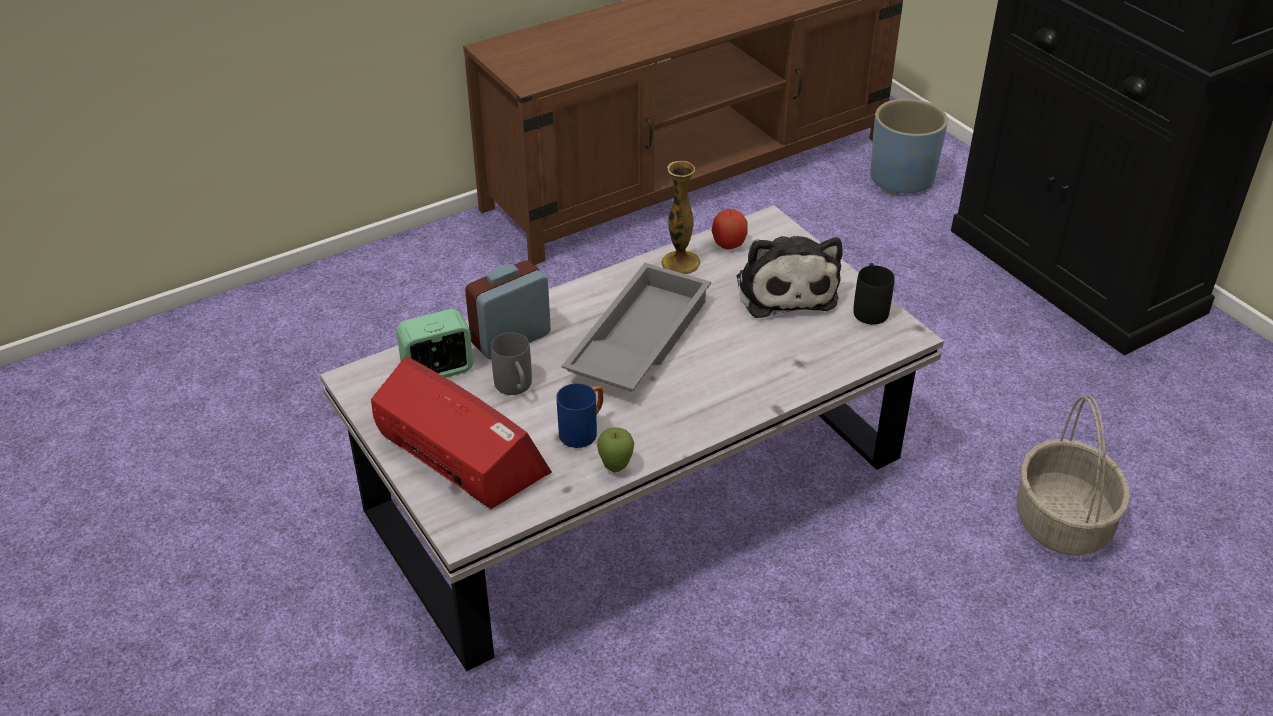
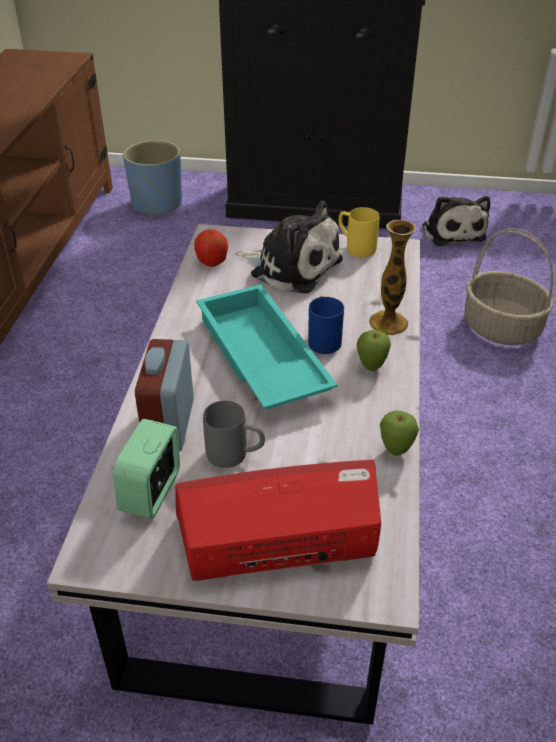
camera: 50 degrees left, 0 degrees up
(583, 431) = (332, 445): blue mug -> blue mug (323, 340)
(637, 339) = (259, 358): grey tray -> turquoise tray
(680, 263) = (201, 292): vase -> vase (388, 323)
(703, 405) = (371, 367): none -> apple
(869, 308) = (355, 247): black mug -> yellow mug
(1187, 396) = (452, 231): none -> plush toy

